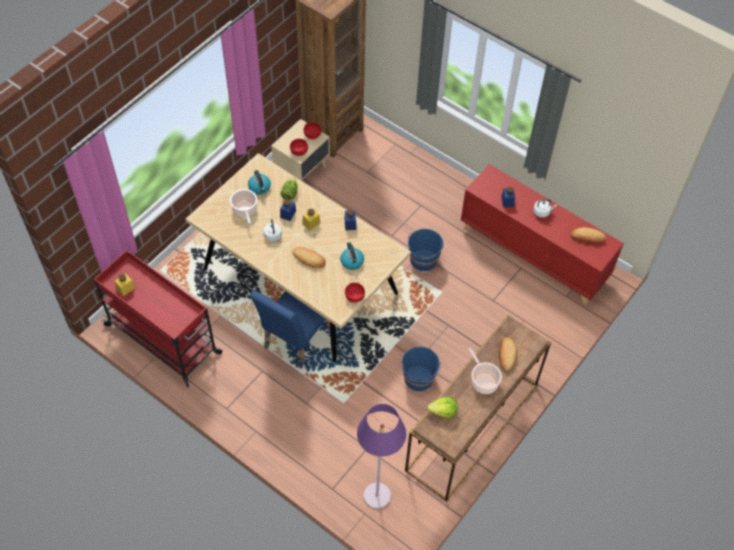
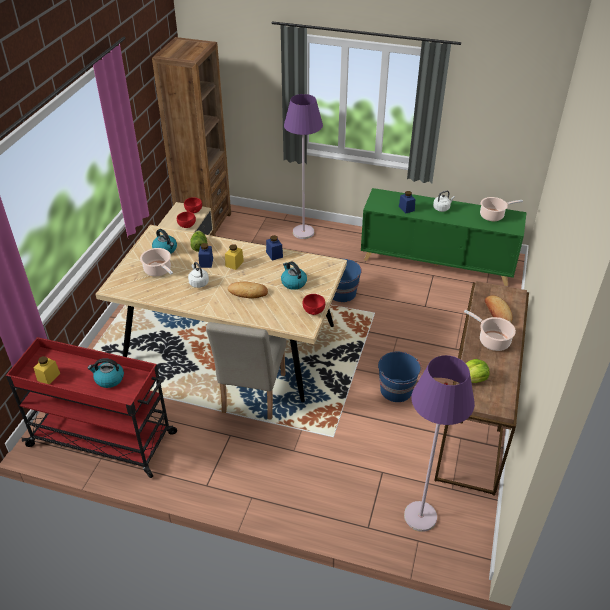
camera: 20 degrees left, 15 degrees down
(169, 306) = (109, 379): none -> kettle
(294, 342) = (252, 397): blue chair -> beige chair
(422, 175) = (303, 232): none -> purple floor lamp
(533, 254) = (437, 262): red cabinet -> green cabinet
(587, 237) = (493, 215): bread -> cooking pot

